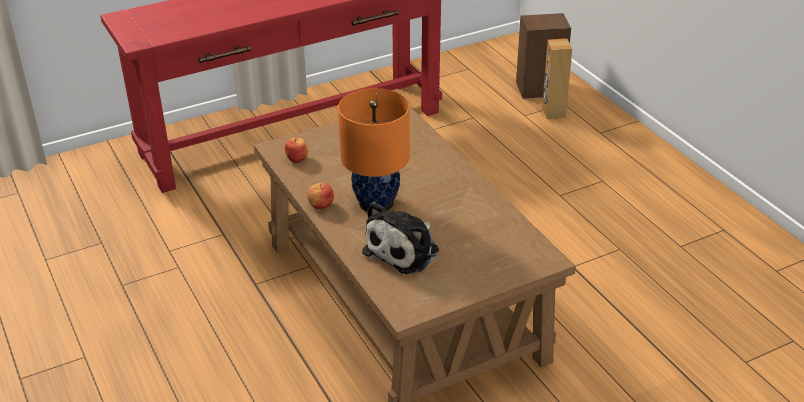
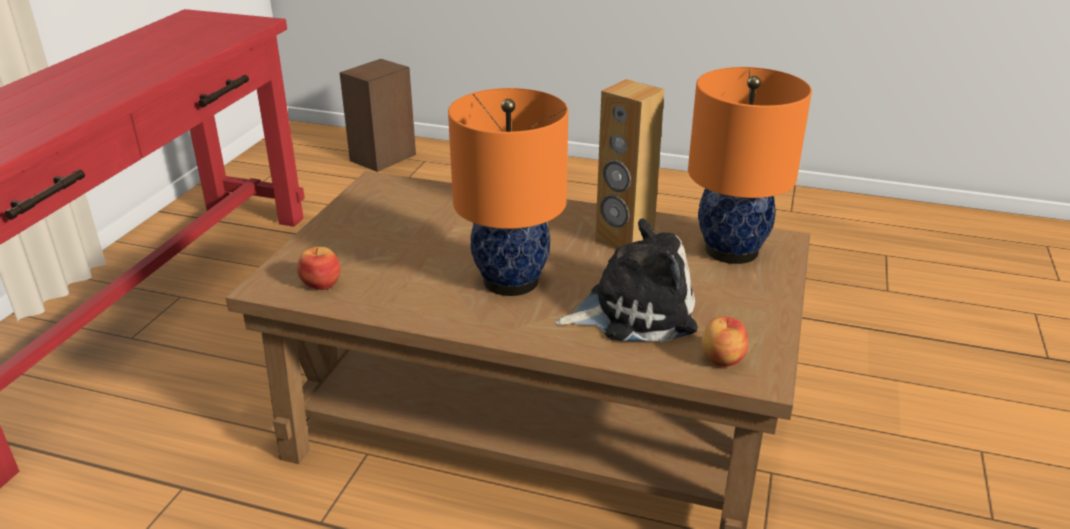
camera: 45 degrees left, 5 degrees down
(321, 205) = (445, 318): apple -> apple (721, 358)
(404, 250) = (633, 311): plush toy -> plush toy turned 90 degrees counterclockwise
(511, 249) = (731, 250): none -> orange table lamp
(553, 112) = (425, 171): brown speaker -> brown speaker (624, 240)

